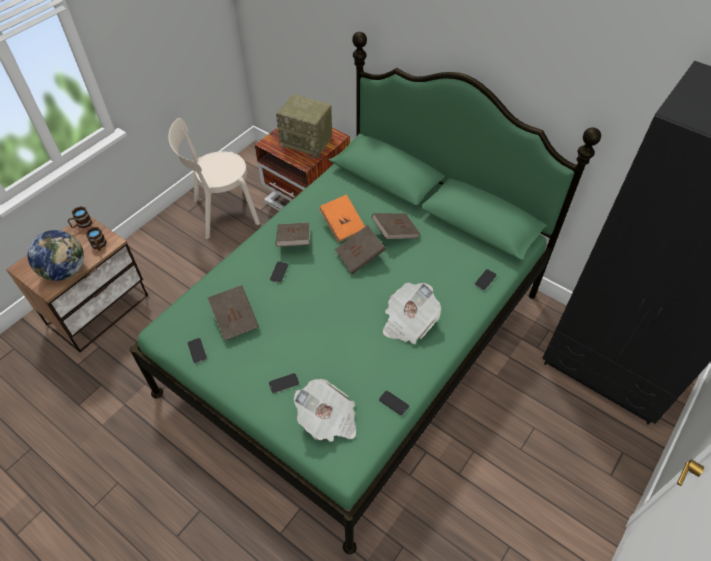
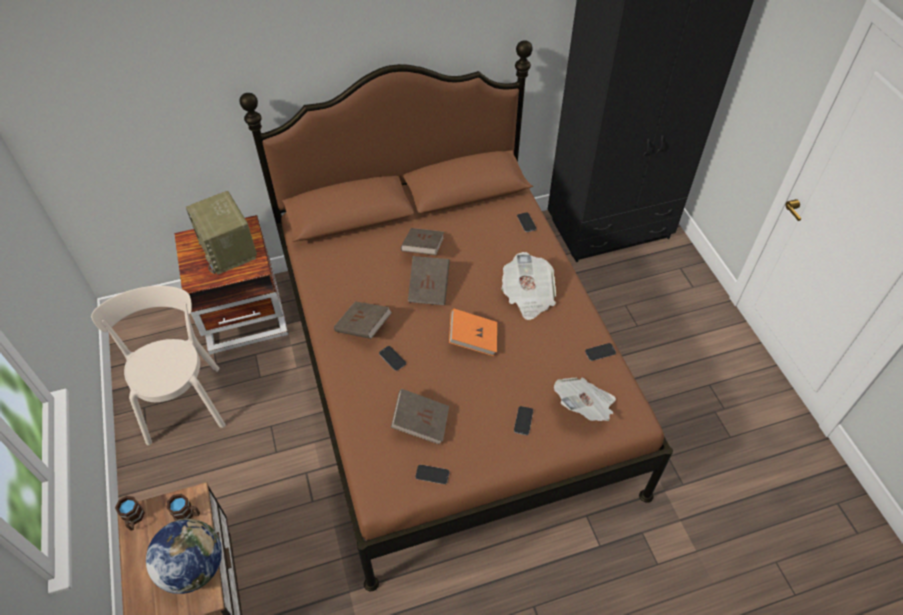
camera: 55 degrees left, 0 degrees up
(222, 213) = (183, 400): beige chair -> beige chair turned 150 degrees clockwise
(307, 142) = (229, 250): radio -> radio turned 90 degrees clockwise
(342, 225) = (379, 280): orange book -> orange book (473, 339)
(355, 342) = (451, 376): green bed -> brown bed

